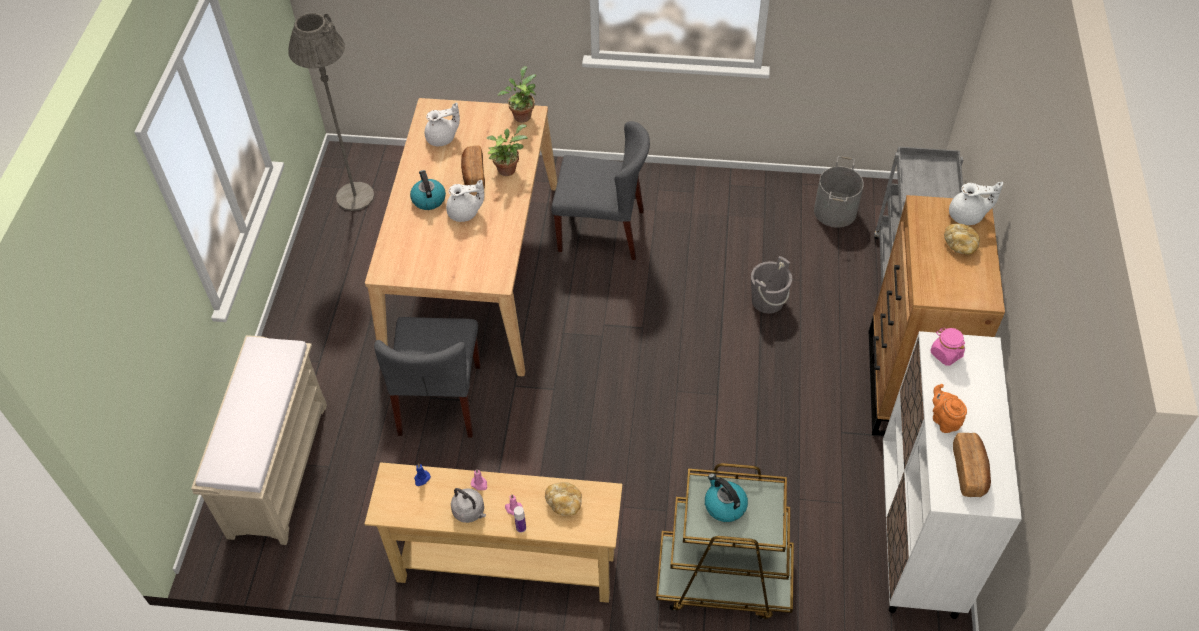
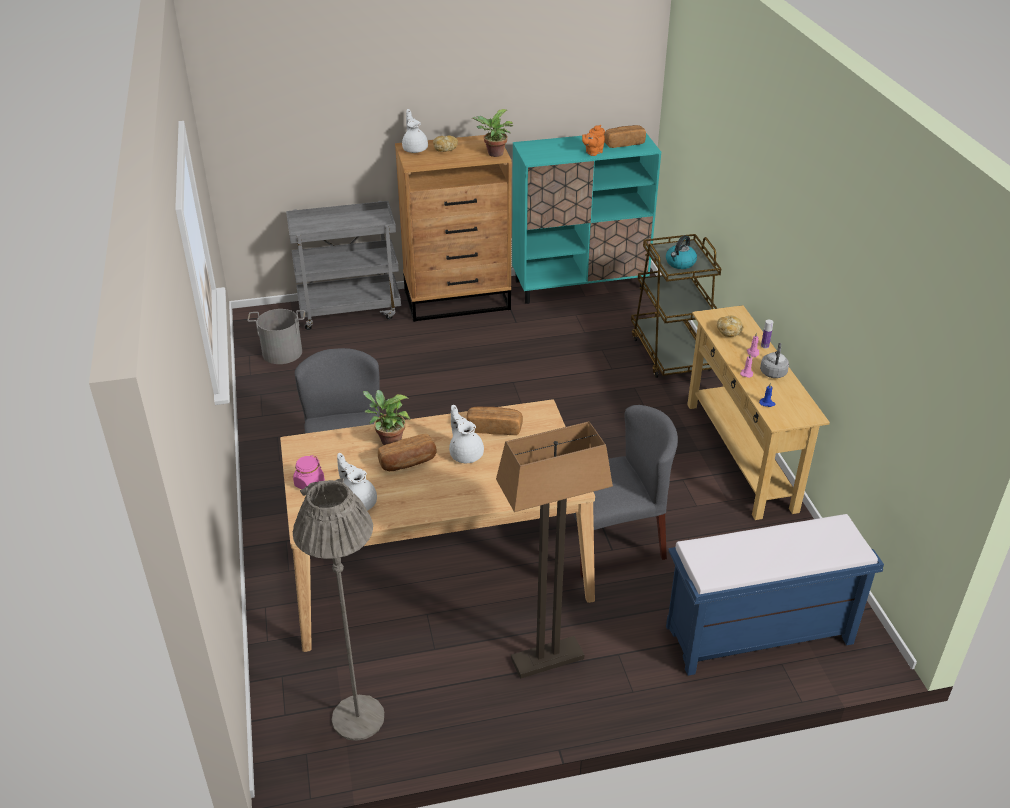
camera: 110 degrees left, 15 degrees down
(278, 467) = (757, 636): beige bench -> blue bench
(341, 314) = (547, 659): none -> floor lamp
(428, 199) = (457, 485): kettle -> none
(489, 240) = (494, 428): none -> bread
(522, 115) = (300, 451): potted plant -> potted plant (493, 154)
(767, 301) = (402, 372): grey bucket -> none
(918, 534) = (580, 284): white cabinet -> turquoise cabinet
(945, 354) = (539, 156): pink jar -> pink jar (309, 484)

